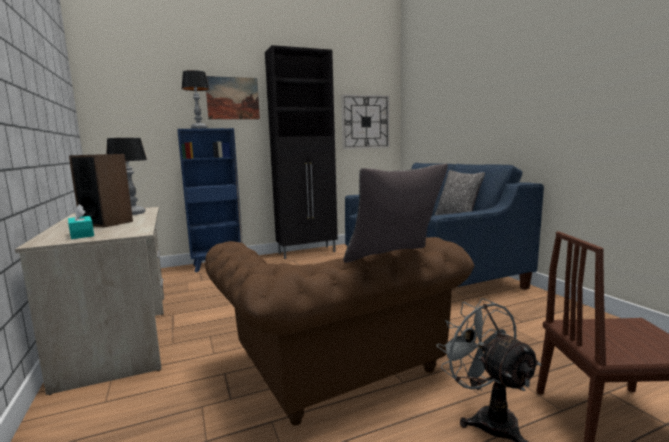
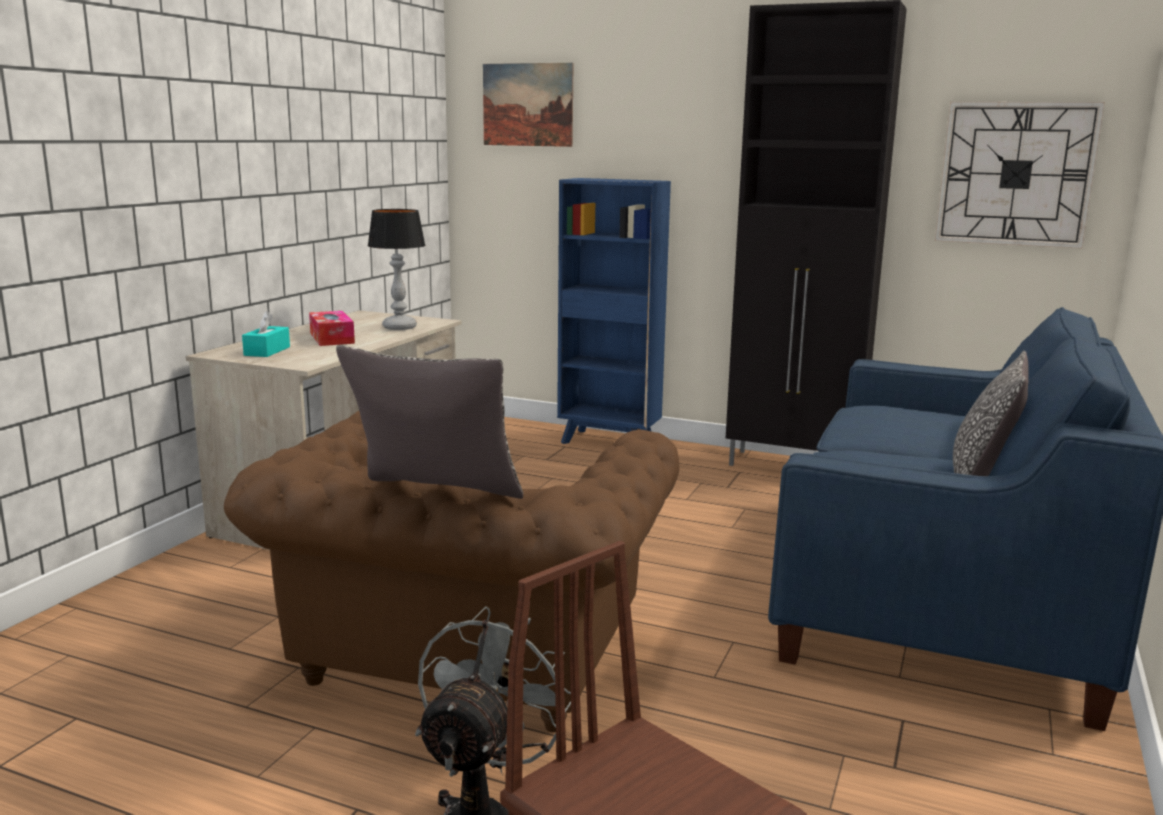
camera: 45 degrees right, 5 degrees up
(106, 223) = (332, 338): speaker -> tissue box
(199, 128) = (601, 179): table lamp -> none
(233, 98) = (688, 116): picture -> picture (527, 105)

